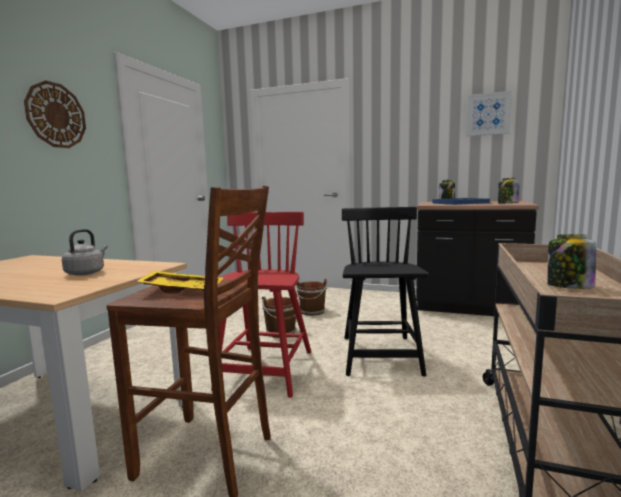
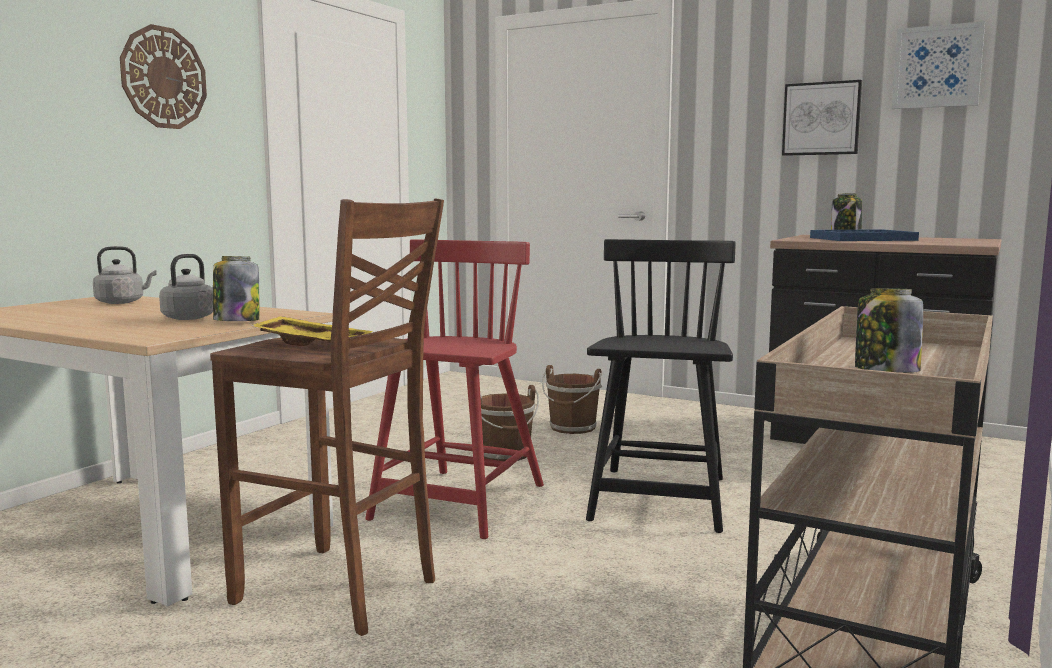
camera: 10 degrees right, 0 degrees up
(34, 262) = (122, 302): none -> grey kettle
(429, 141) = (821, 119): none -> picture
(507, 203) = (947, 242): jar -> jar (236, 321)

